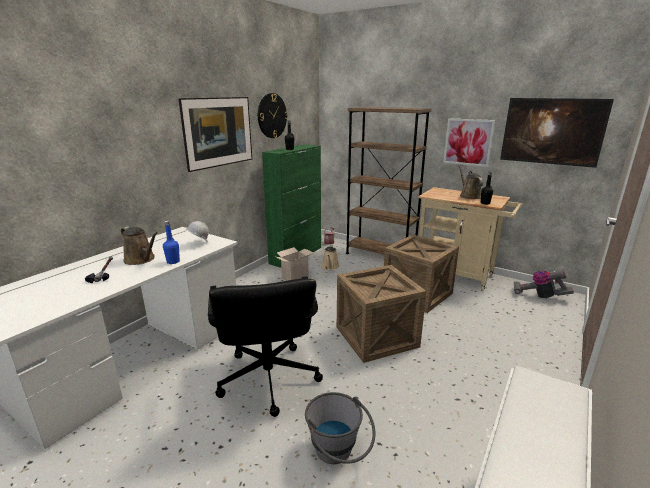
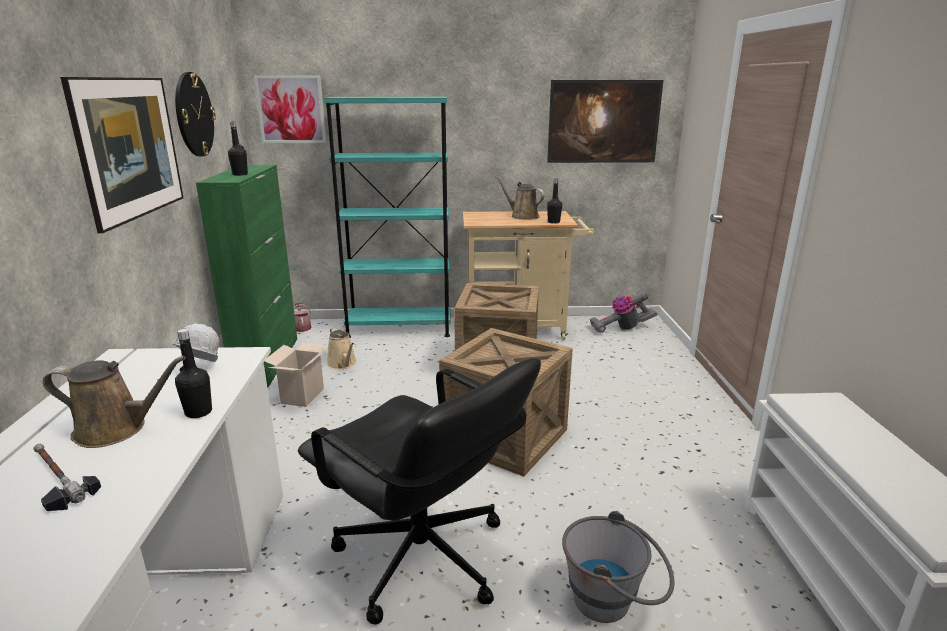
camera: 35 degrees left, 0 degrees up
(173, 262) = (198, 412): blue bottle -> black bottle
(380, 255) = (399, 328): brown bookcase -> turquoise bookcase
(468, 142) = (503, 142): picture -> picture (291, 109)

